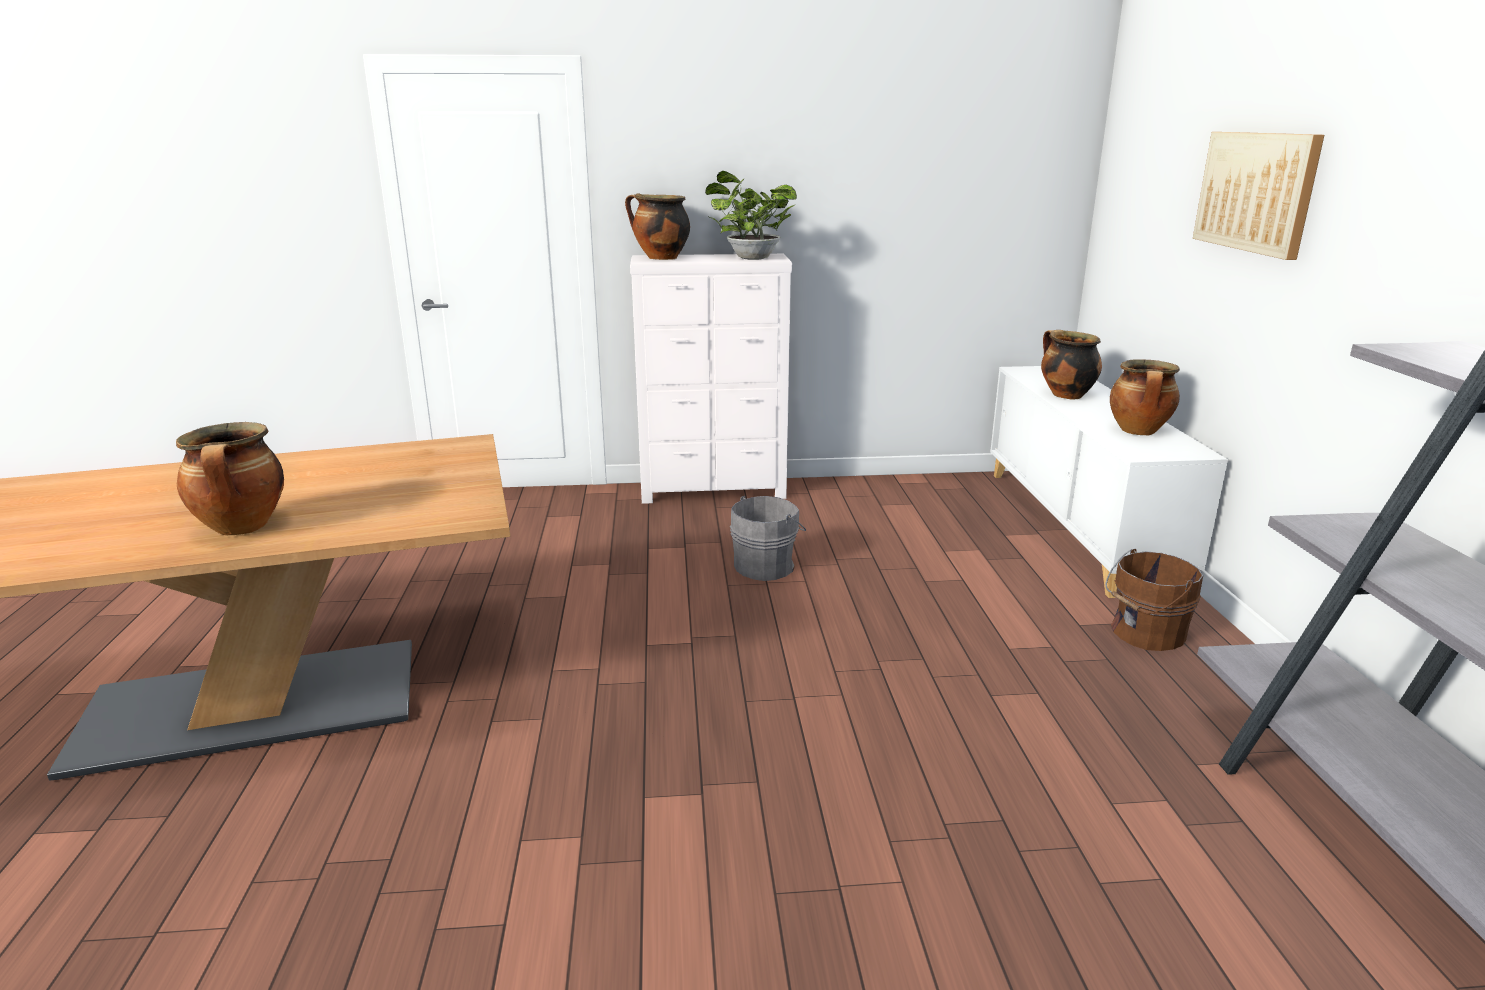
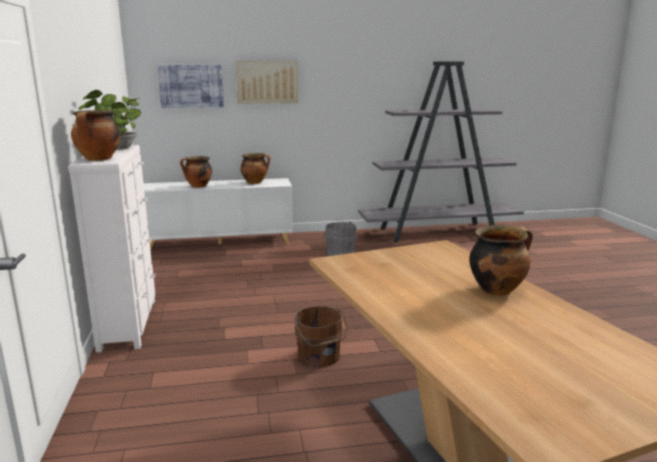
camera: 95 degrees left, 5 degrees down
(767, 566) = (254, 303): grey bucket -> grey bucket (339, 253)
(1144, 633) = (317, 242): brown bucket -> brown bucket (319, 357)
(1154, 187) = (191, 86): none -> picture

